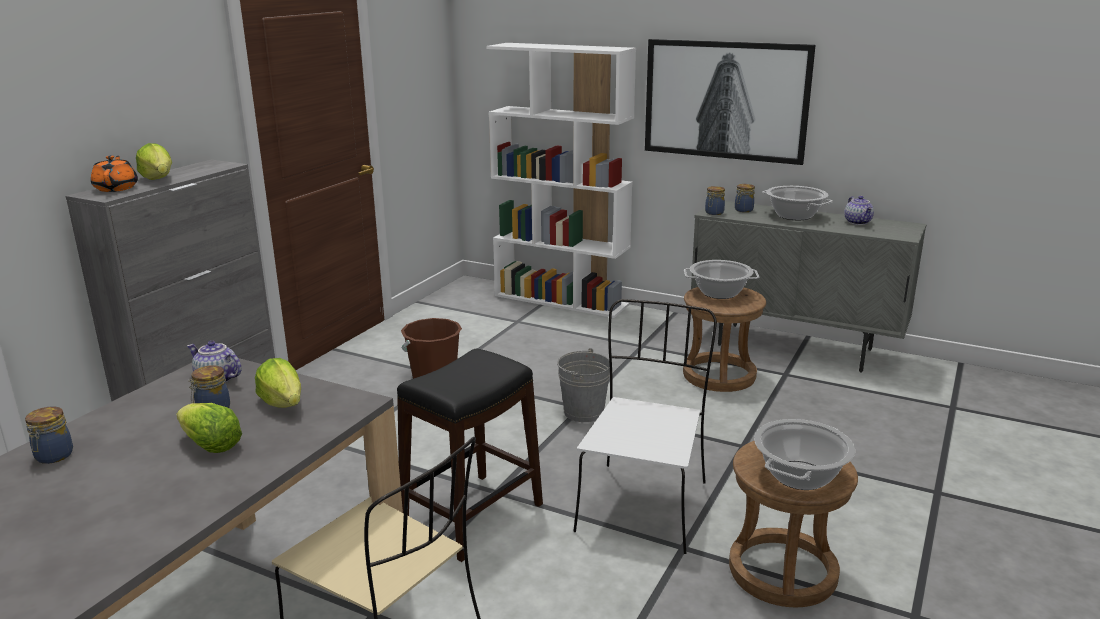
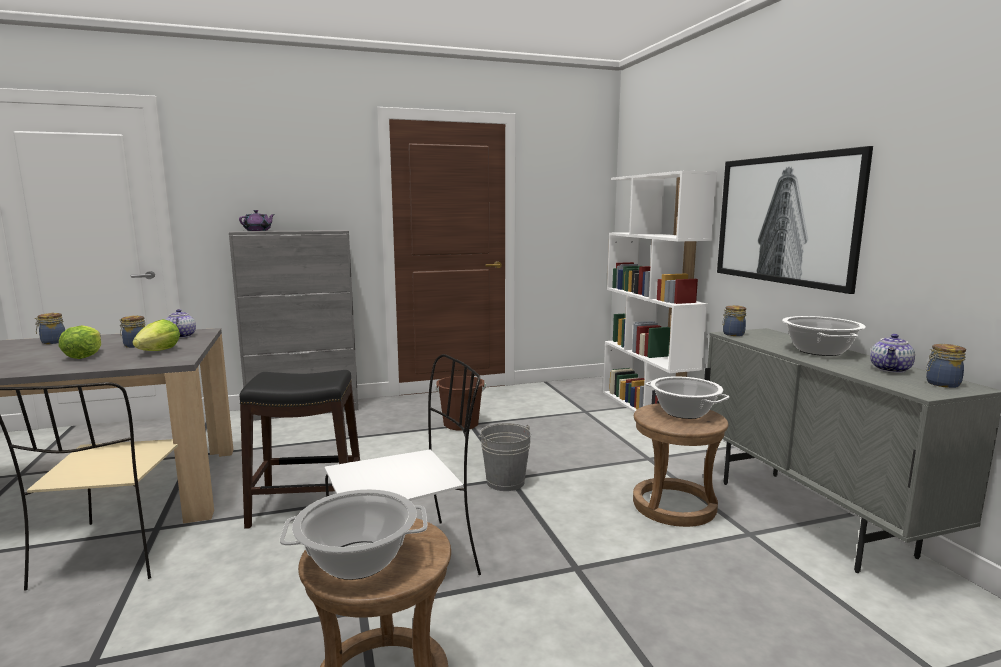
camera: 45 degrees right, 10 degrees down
(116, 188) = (258, 230): orange teapot -> purple teapot
(158, 179) = (287, 230): lettuce -> none
(743, 210) = (771, 338): jar -> jar (941, 384)

